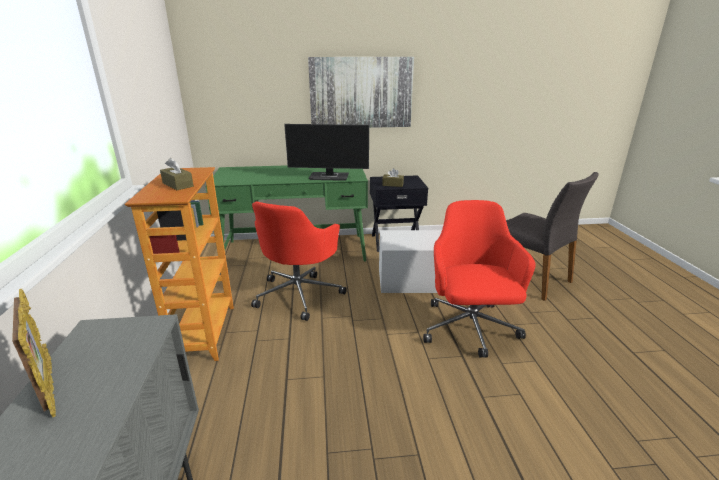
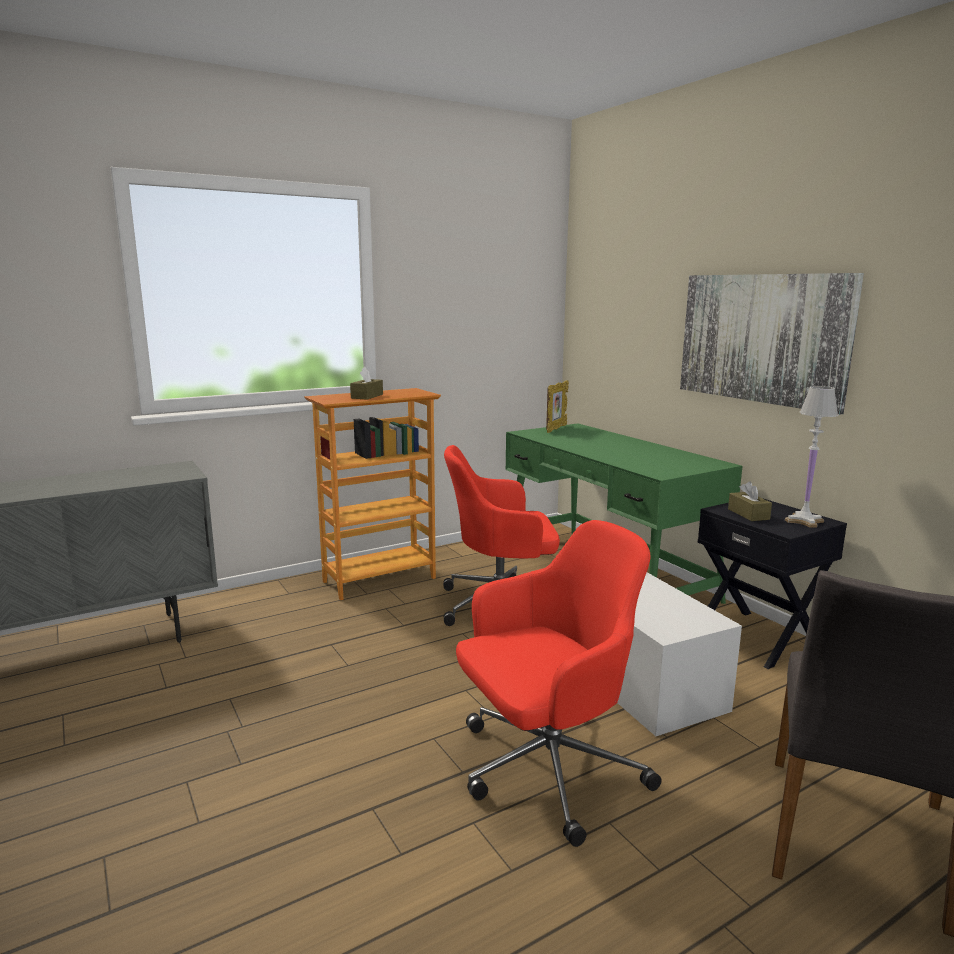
camera: 65 degrees right, 10 degrees down
(49, 388) = (109, 473): picture frame -> picture frame (556, 429)
(330, 177) = (636, 462): monitor -> none
(410, 179) = (804, 521): none -> white table lamp

